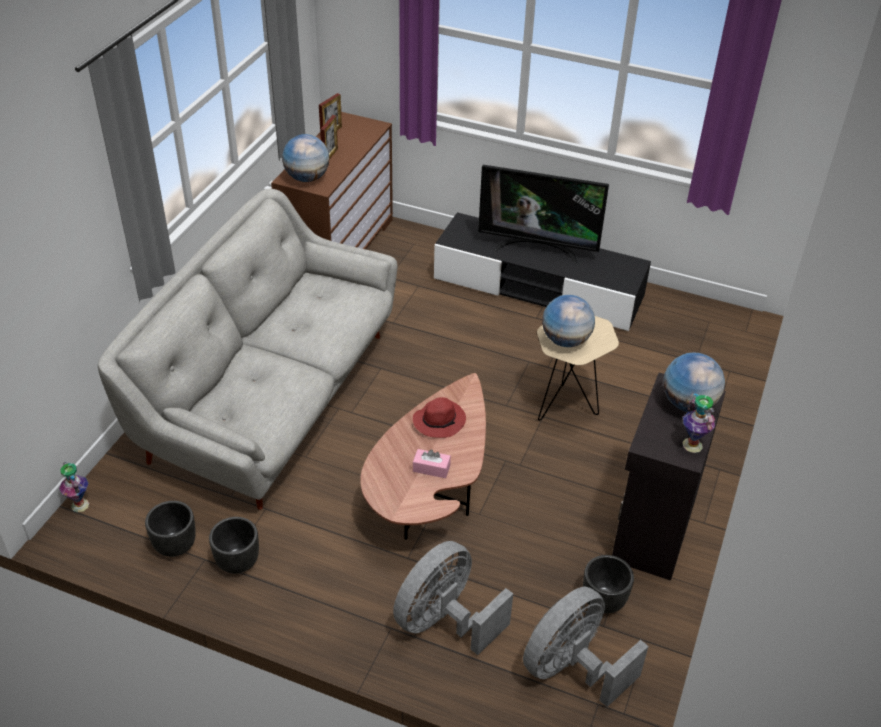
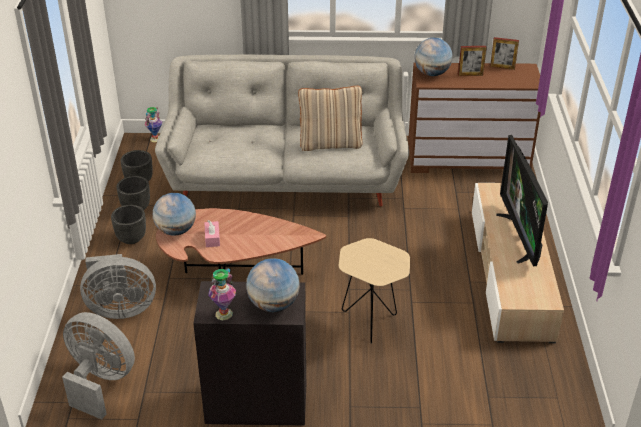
camera: 70 degrees right, 5 degrees down
(320, 313) = (330, 143): none -> beige pillow
(439, 421) = (263, 230): red hat -> none
(444, 621) = (120, 308): grey fan -> grey fan turned 150 degrees clockwise
(538, 288) = (510, 274): black tv stand -> beige tv stand
(566, 340) = (365, 255): globe -> globe (176, 230)
(603, 600) = (168, 386): black planter -> black planter (131, 238)

